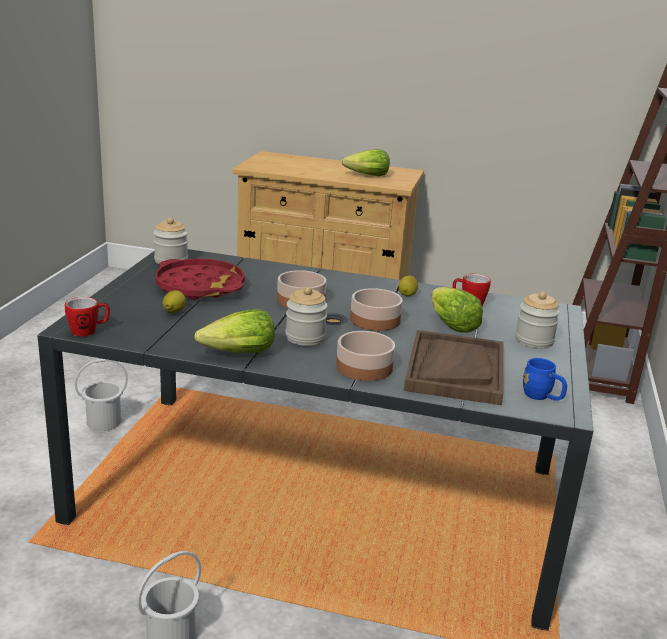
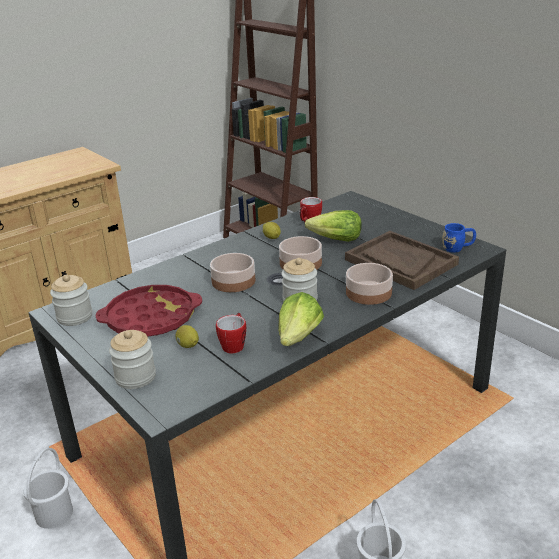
camera: 50 degrees left, 5 degrees up
(89, 331) = (179, 403): mug -> mug (234, 344)
(367, 176) = (61, 169): lettuce -> none
(534, 340) = (384, 222): jar -> jar (135, 377)

